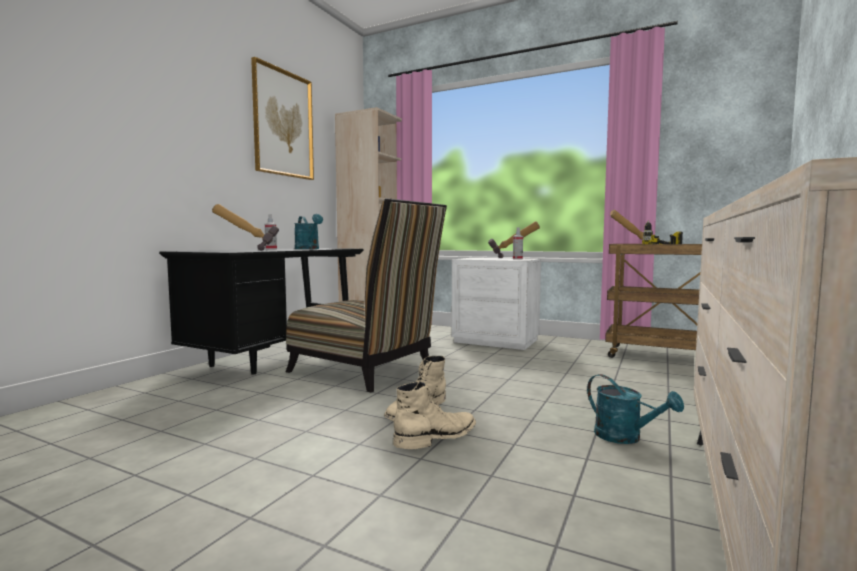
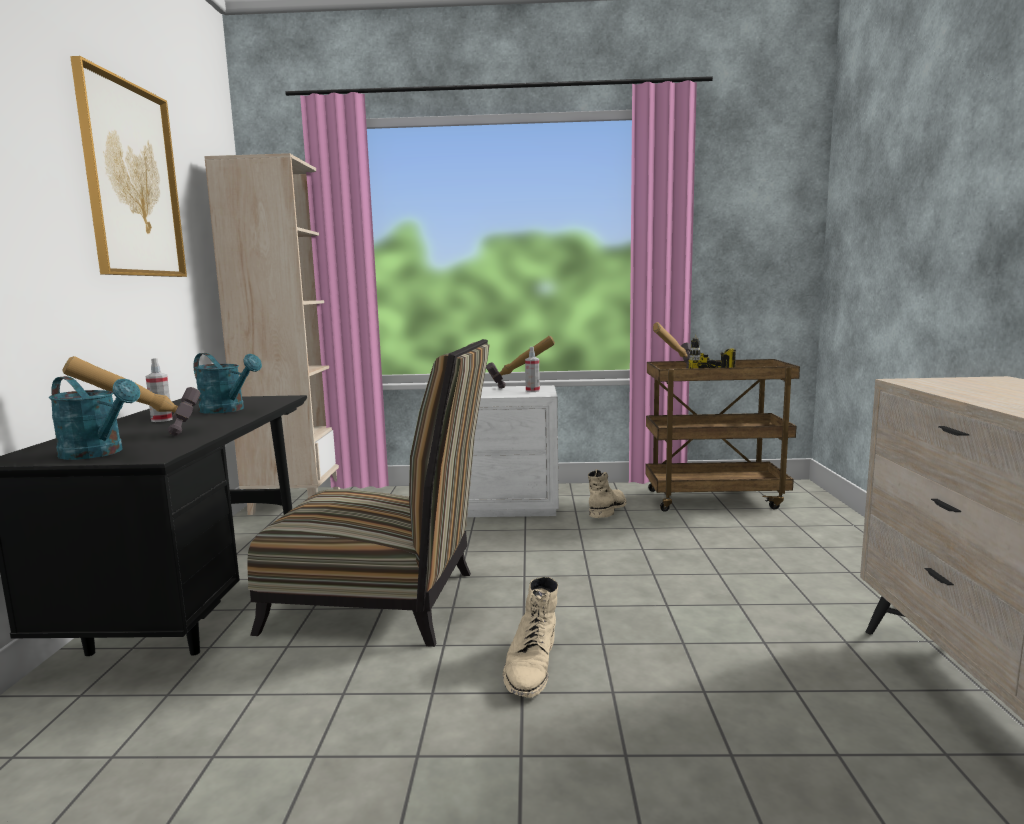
camera: 25 degrees left, 5 degrees up
(437, 437) = (608, 709): beige boot -> beige boot (608, 509)
(625, 438) = (799, 644): turquoise watering can -> turquoise watering can (98, 453)

